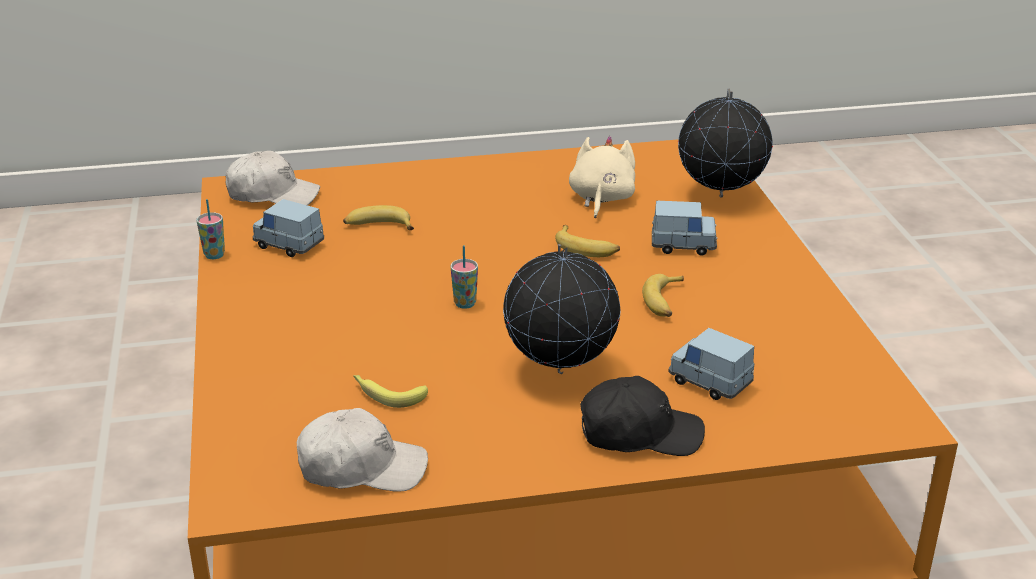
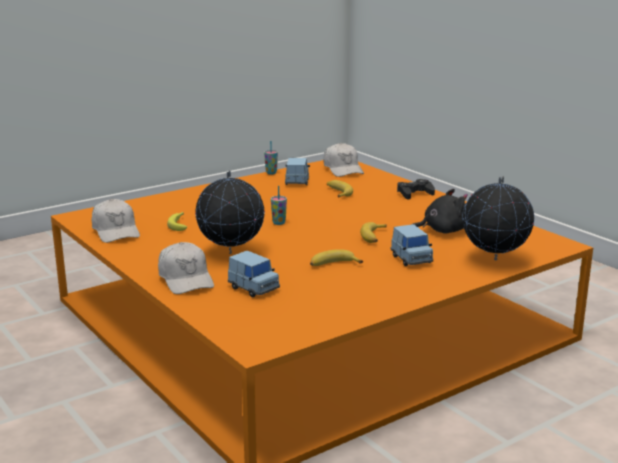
camera: 65 degrees right, 10 degrees down
(443, 176) = (414, 194): none -> black game controller
(601, 199) = (442, 231): beige plush toy -> black plush toy
(639, 433) = (186, 279): black cap -> white cap
(710, 382) = (253, 288): blue toy car -> blue toy car turned 120 degrees clockwise

